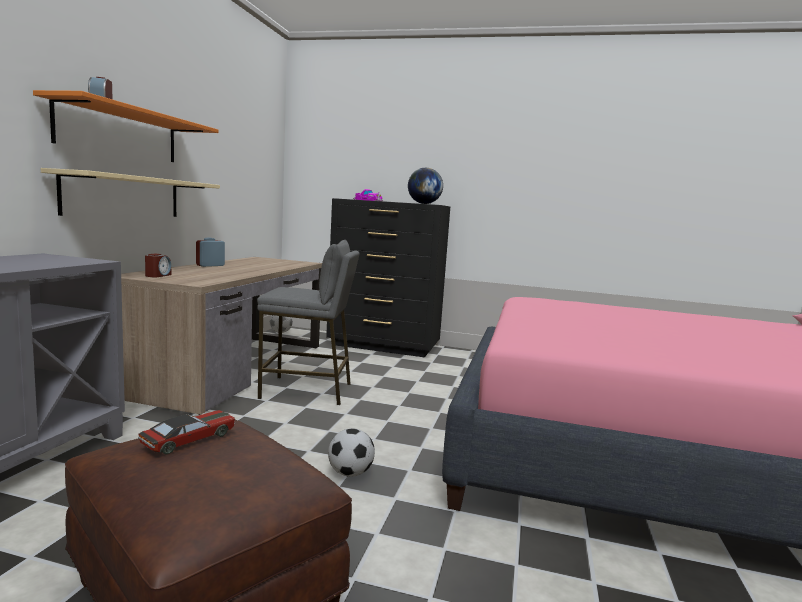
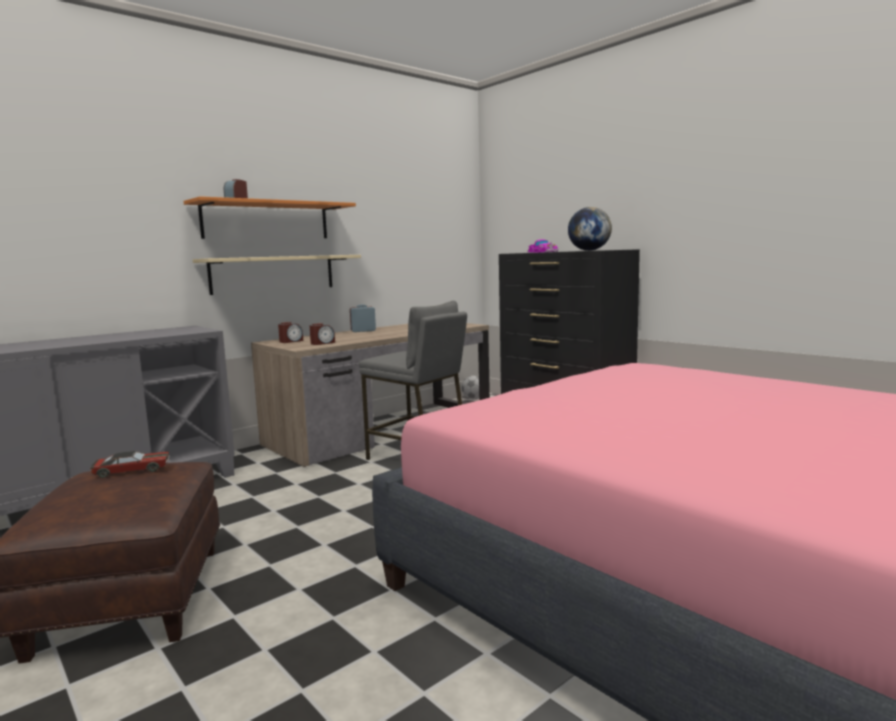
camera: 35 degrees right, 0 degrees up
(206, 278) = (322, 343): none -> alarm clock
(350, 473) = (349, 536): football -> none

